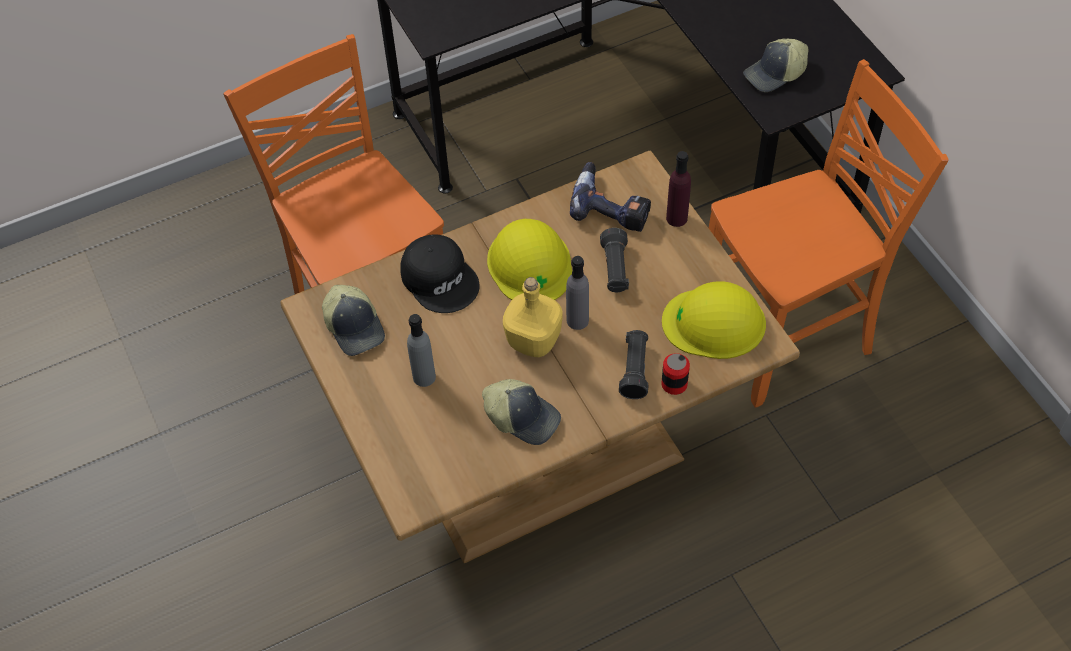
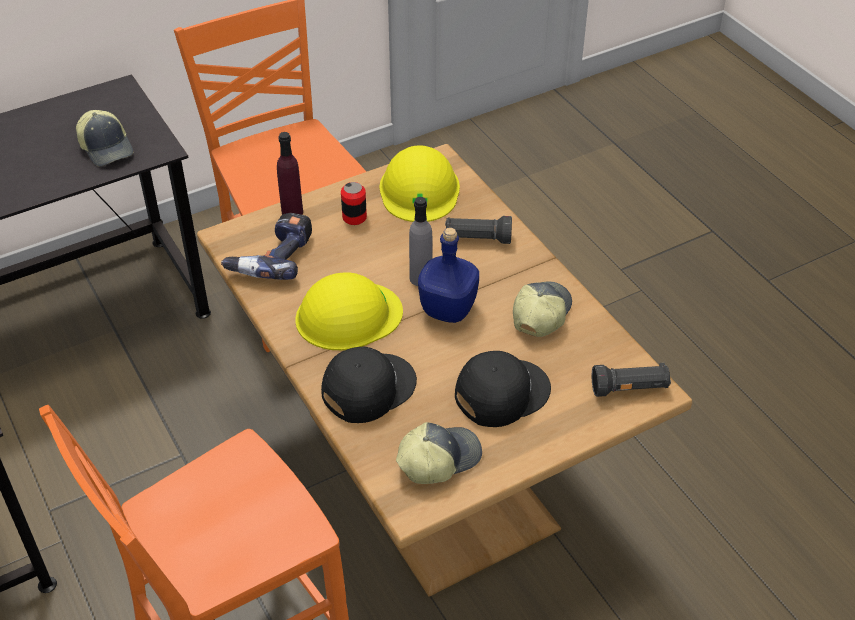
camera: 95 degrees left, 10 degrees down
(424, 377) = (501, 392): grey bottle -> black cap
(532, 340) = (448, 310): yellow bottle -> blue bottle
(615, 269) = (356, 253): black flashlight -> black flashlight (629, 389)
(674, 384) = (490, 214): can -> can (354, 217)

